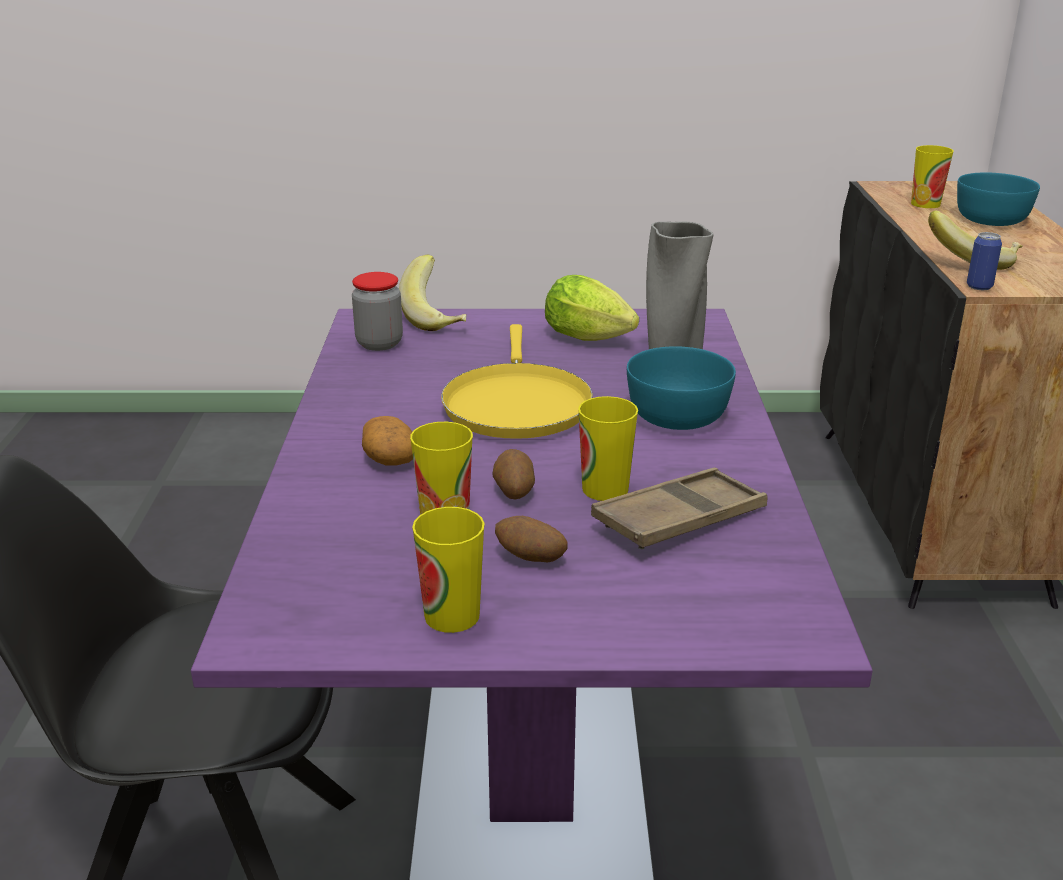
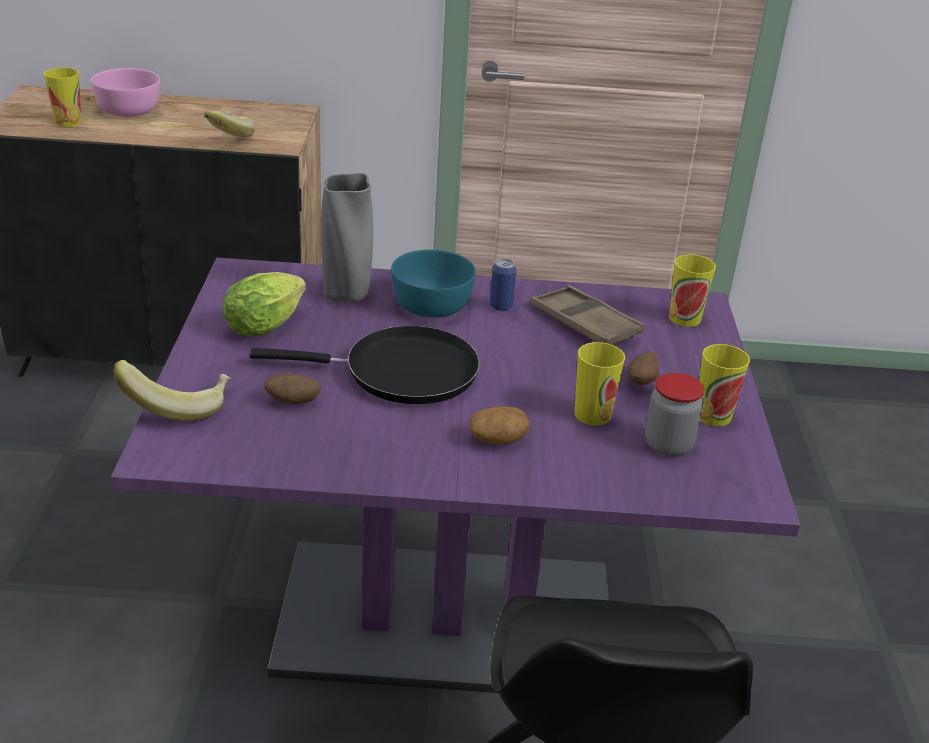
camera: 90 degrees left, 5 degrees up
(379, 343) = (237, 445): jar -> jar (668, 445)
(513, 492) = (552, 383): potato -> potato (292, 402)
(516, 404) = (401, 372): yellow frying pan -> black frying pan
(605, 489) = (546, 346): cup -> cup (684, 318)
(979, 287) = (281, 147): can -> can (501, 306)
(991, 220) = (129, 110): turquoise bowl -> pink bowl

